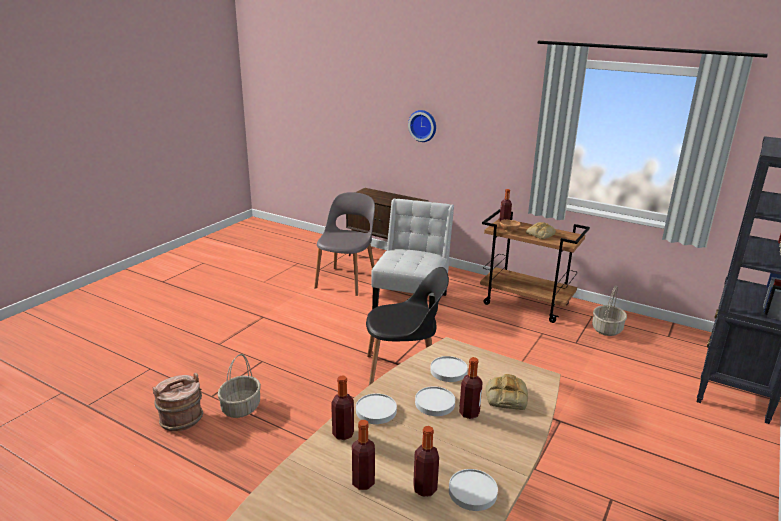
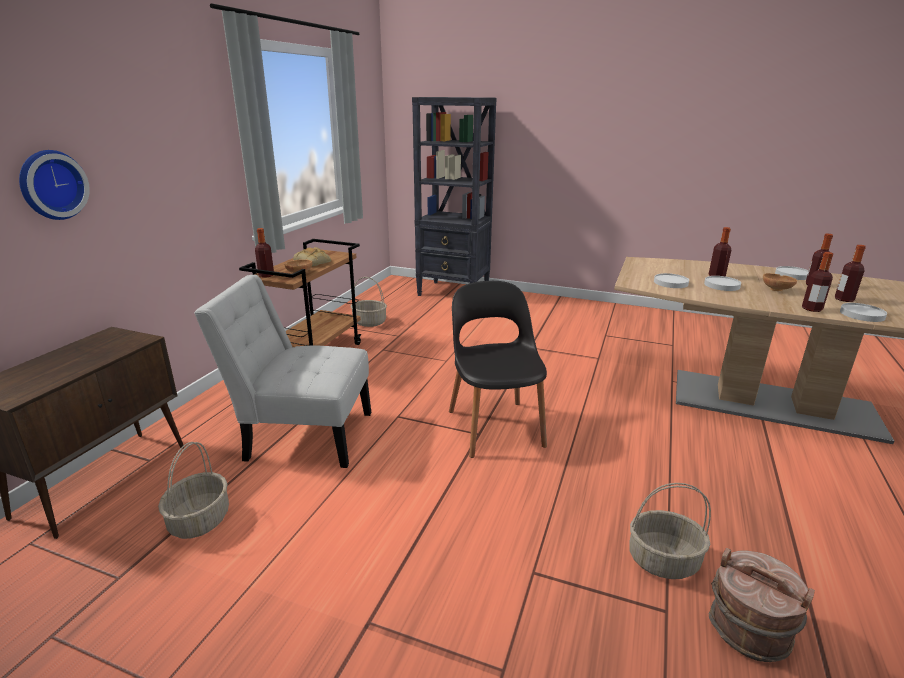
camera: 100 degrees left, 0 degrees up
(346, 280) = (199, 520): grey chair -> basket
(376, 411) = (764, 301): white plate -> white plate (862, 314)
(411, 441) = (777, 290): none -> brown bowl
(505, 396) = (679, 268): bread -> none

